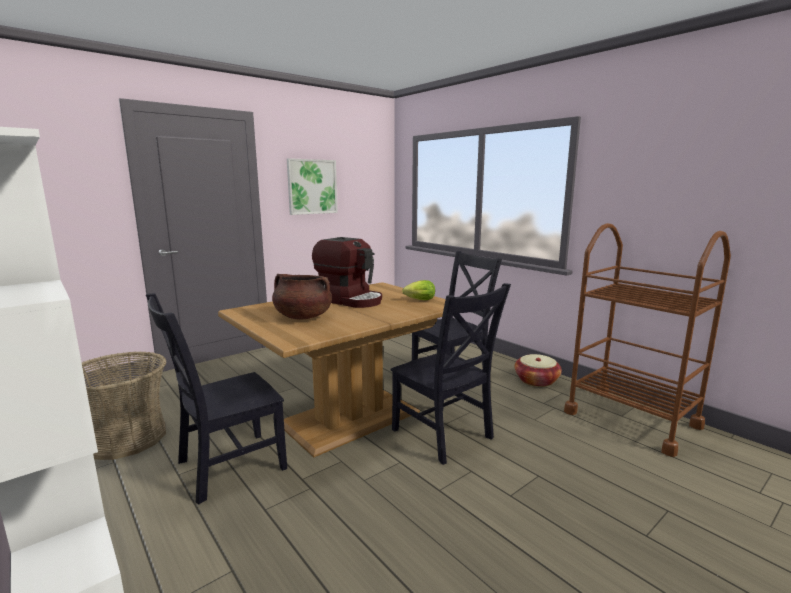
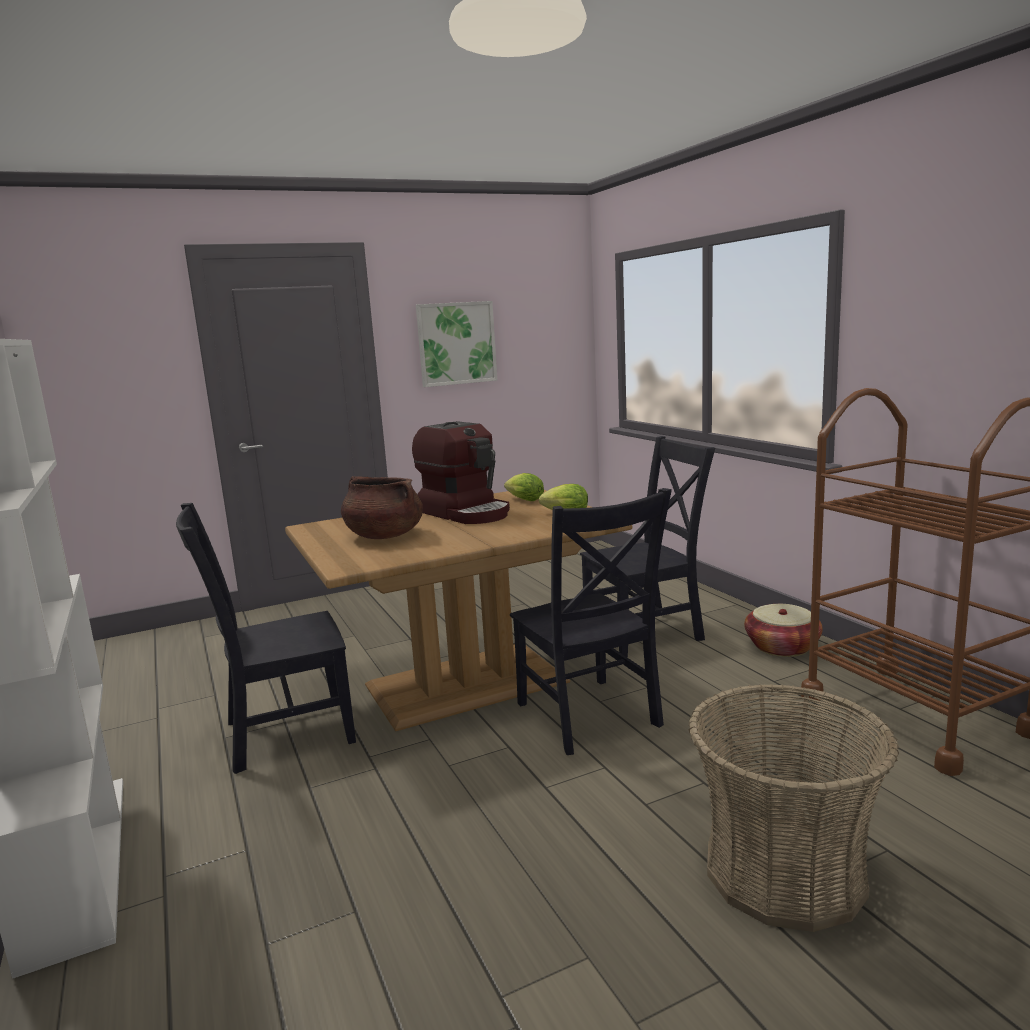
camera: 15 degrees right, 0 degrees up
(126, 438) = (179, 691): basket -> basket (785, 872)
(382, 291) = (523, 500): none -> lettuce

